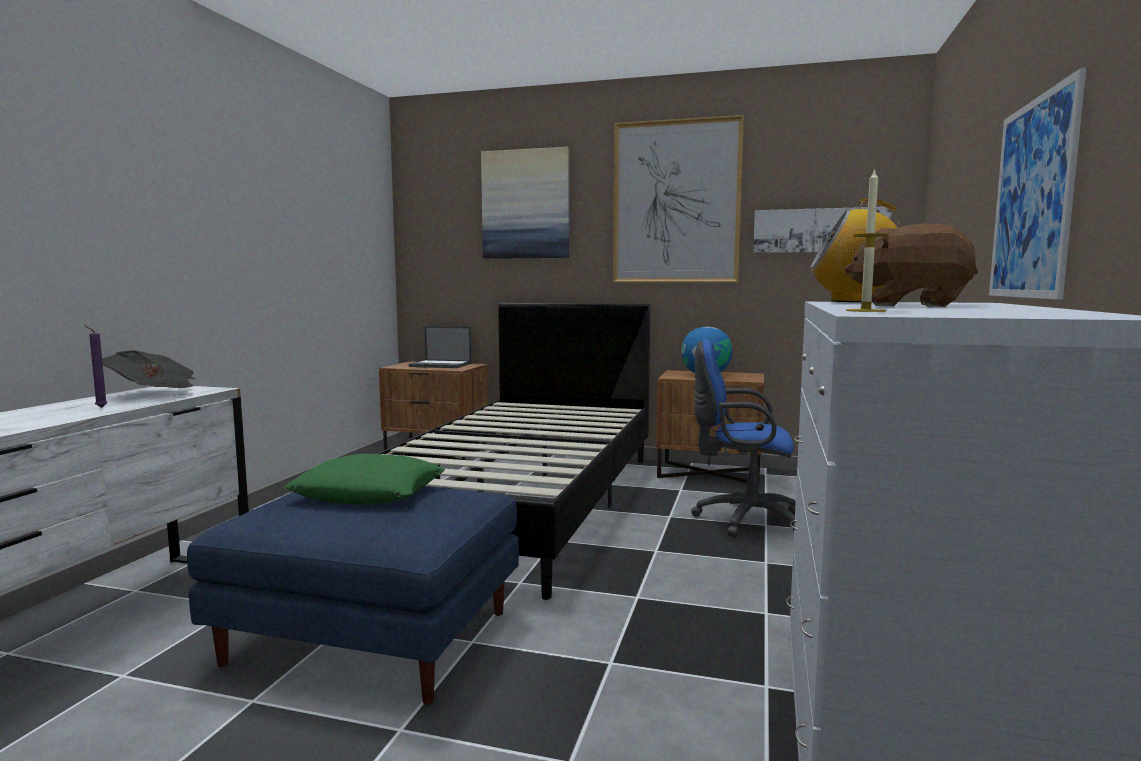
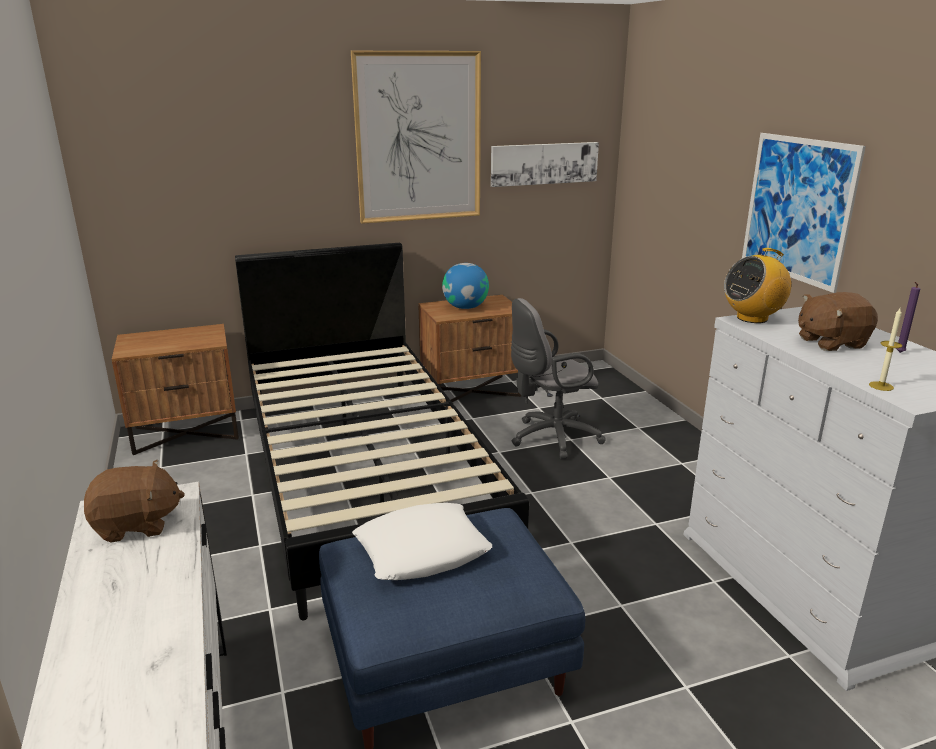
camera: 35 degrees left, 15 degrees up
(99, 407) = (154, 574): purple candle -> purple candle (899, 353)
(155, 394) = (137, 525): newspaper -> brown plush toy
(369, 492) = (422, 550): green pillow -> white pillow
(441, 365) = (177, 337): laptop -> none
(526, 204) = (252, 141): picture -> none
(743, 519) = (550, 438): blue office chair -> grey office chair

